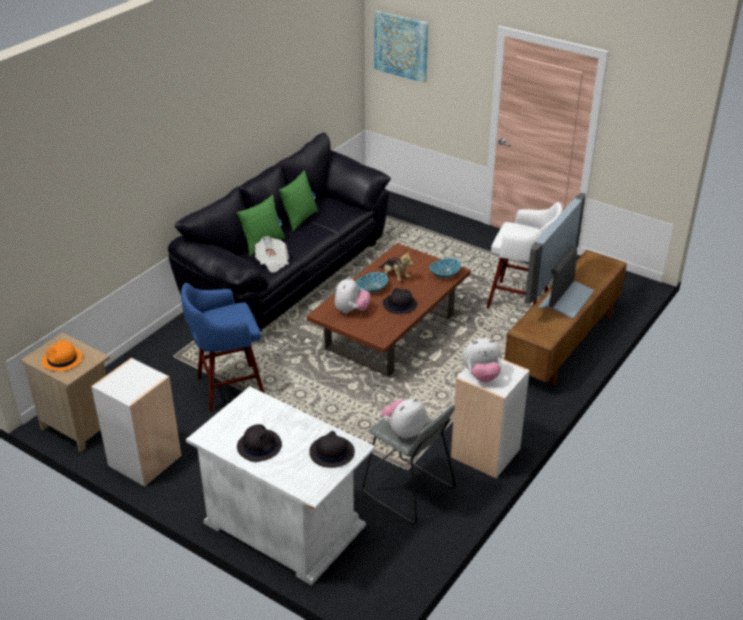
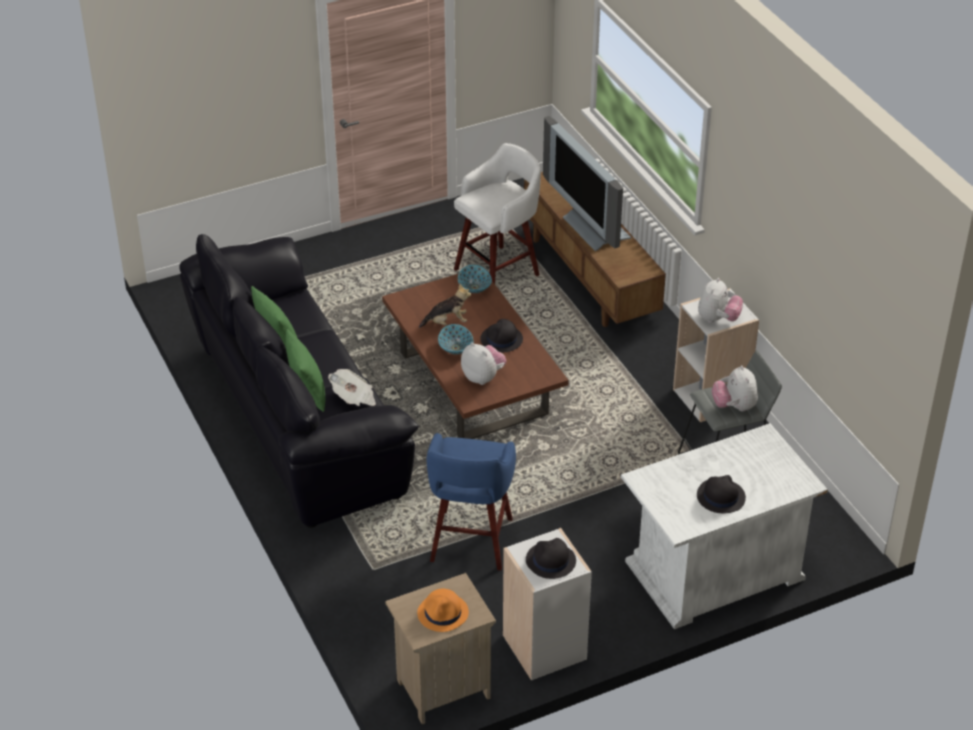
camera: 60 degrees left, 5 degrees up
(331, 452) = (761, 453): black hat -> black hat (550, 561)
(401, 46) = (181, 81): picture -> none

